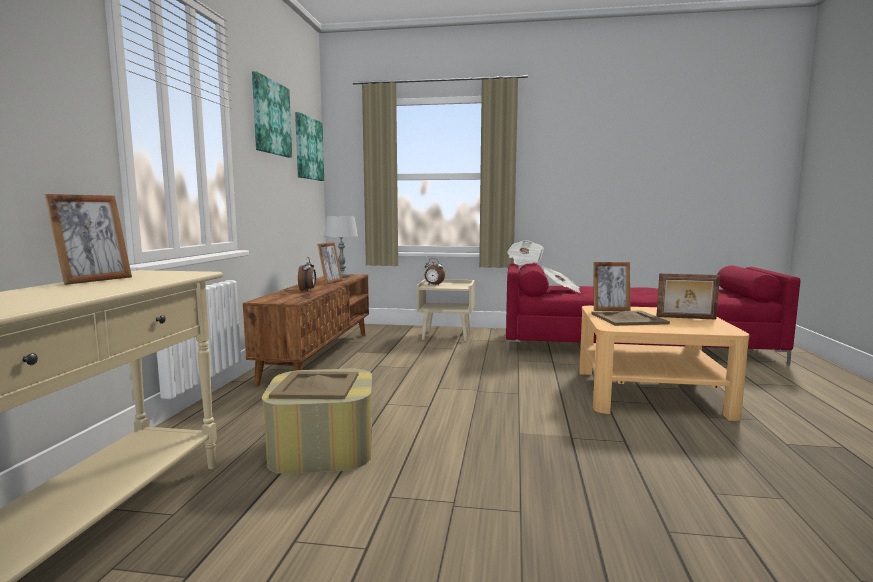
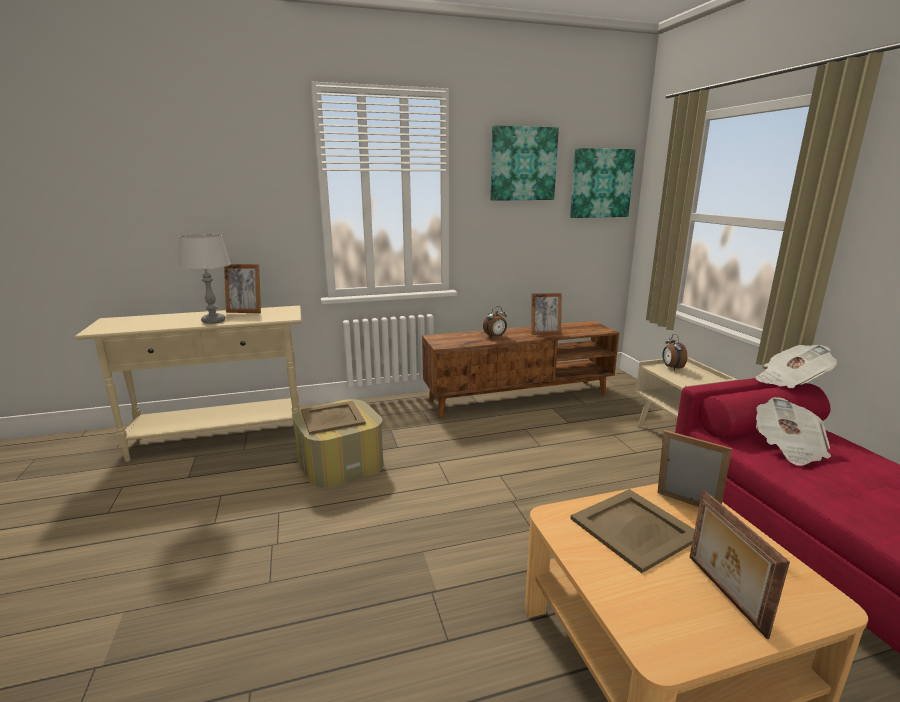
camera: 65 degrees right, 10 degrees up
(342, 277) = (583, 328): grey table lamp -> grey table lamp (213, 321)
(610, 310) = (686, 506): picture frame -> picture frame turned 150 degrees clockwise

